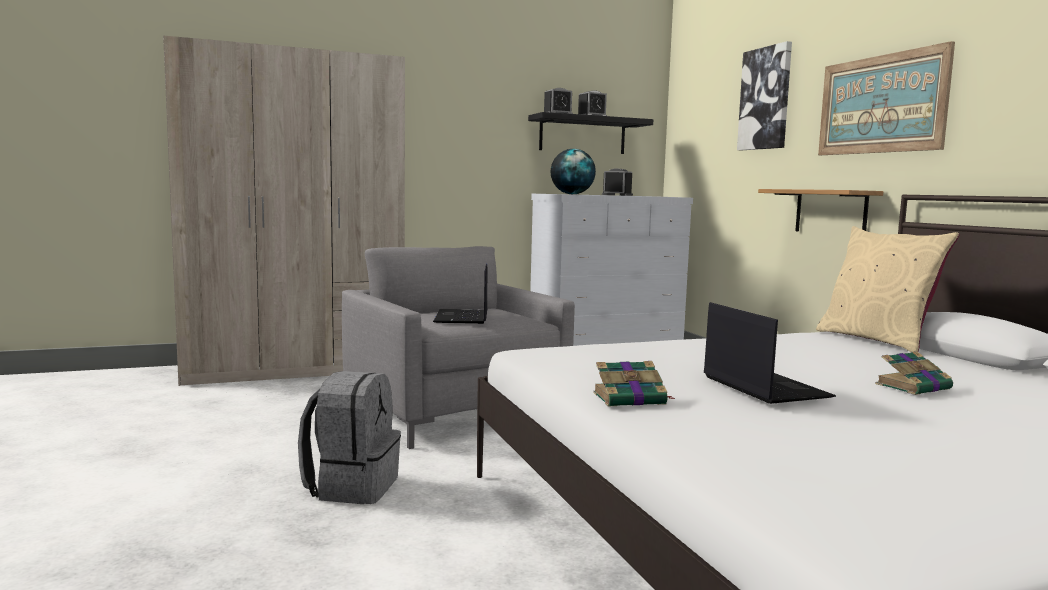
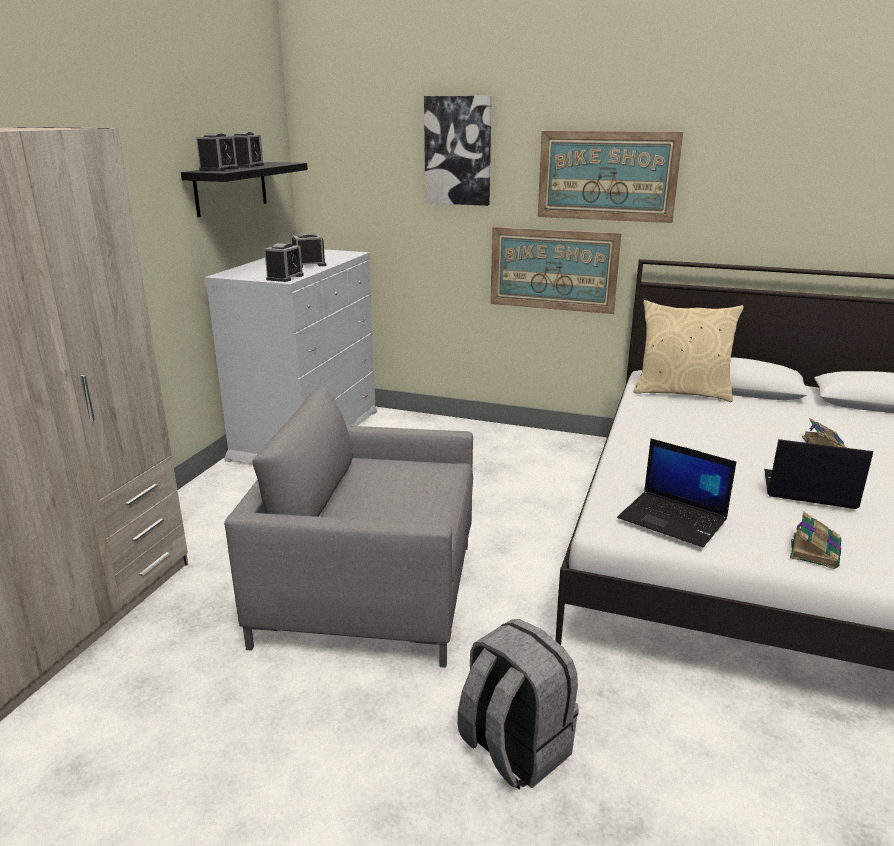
camera: 50 degrees left, 15 degrees up
(462, 317) = (402, 496): laptop -> laptop (674, 519)
(572, 194) = (285, 277): globe -> alarm clock
(830, 212) = (553, 269): shelf -> picture

